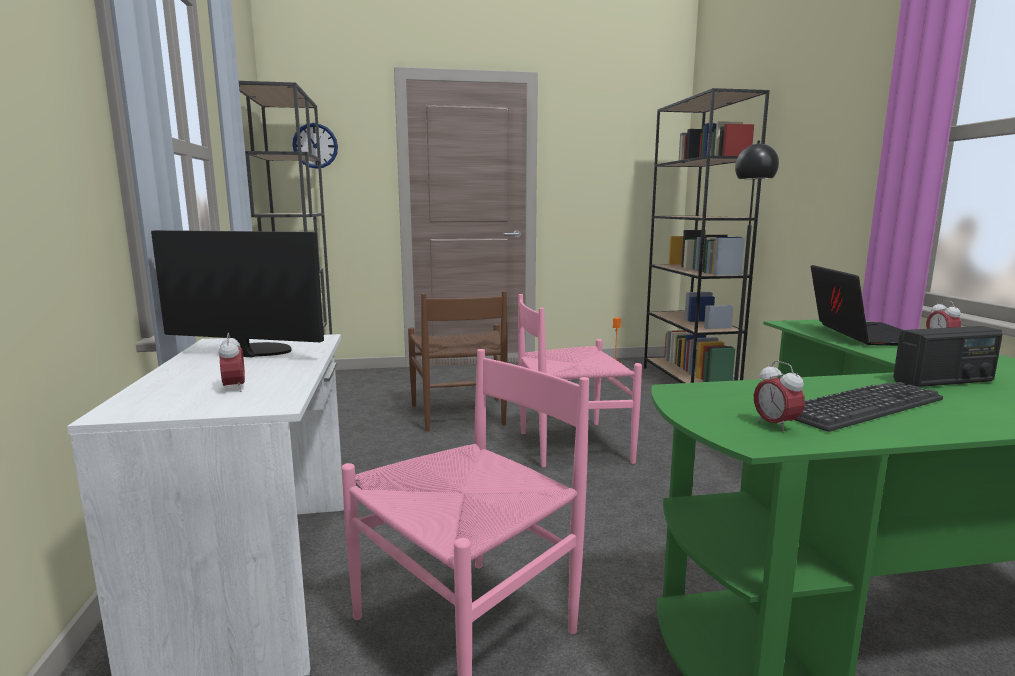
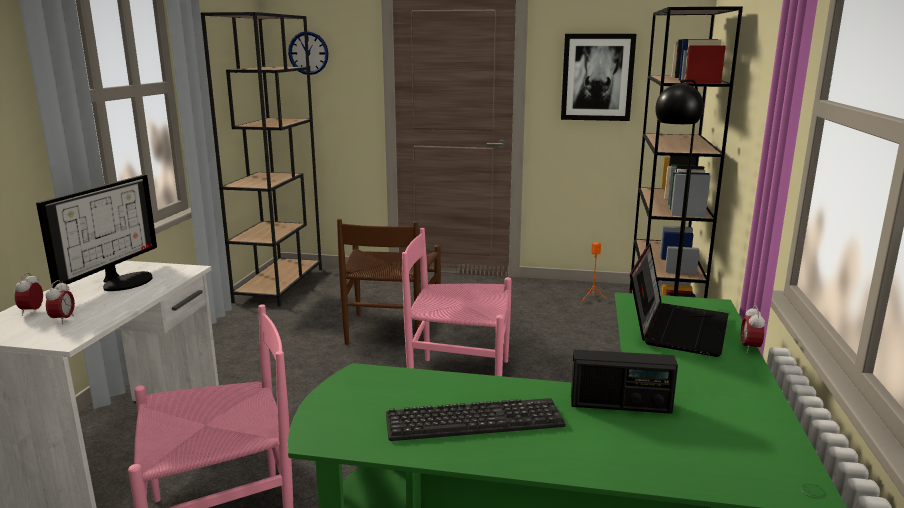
camera: 20 degrees right, 5 degrees up
(253, 352) = (124, 281): monitor -> monitor turned 75 degrees clockwise
(599, 171) = (597, 77): none -> picture
(775, 426) = (363, 426): alarm clock -> alarm clock (32, 311)

